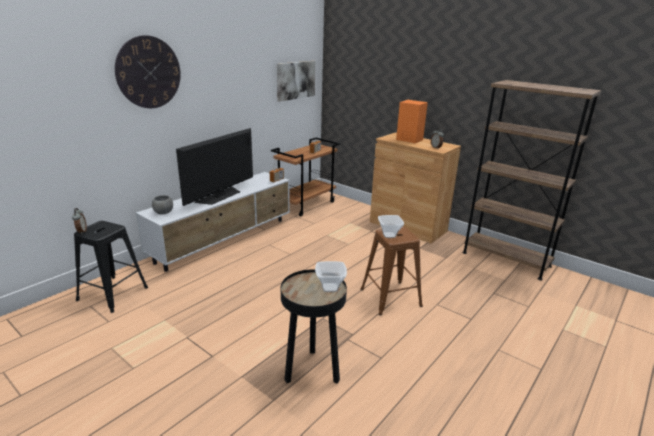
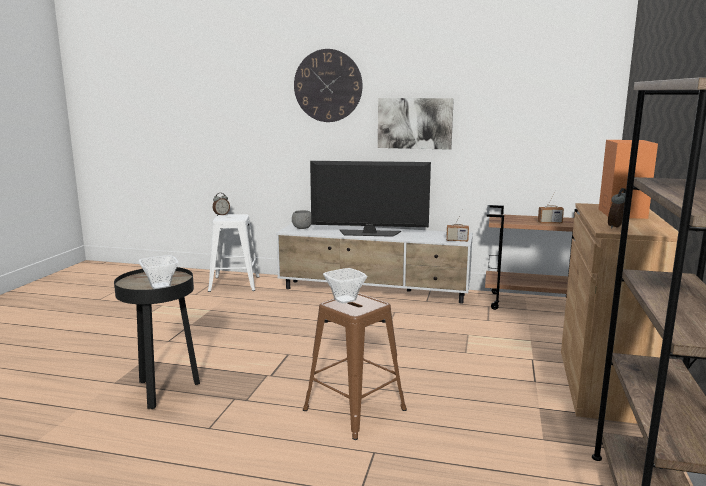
camera: 65 degrees right, 10 degrees down
(112, 294) = (233, 284): black stool -> white stool
(295, 80) = (555, 114): picture -> picture (415, 123)

